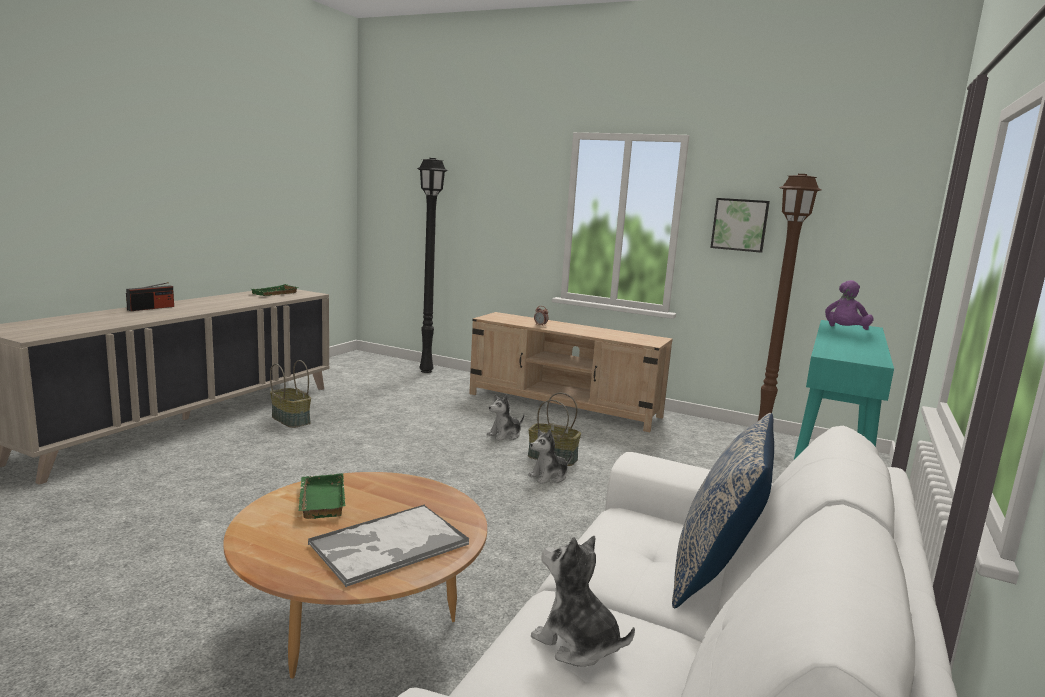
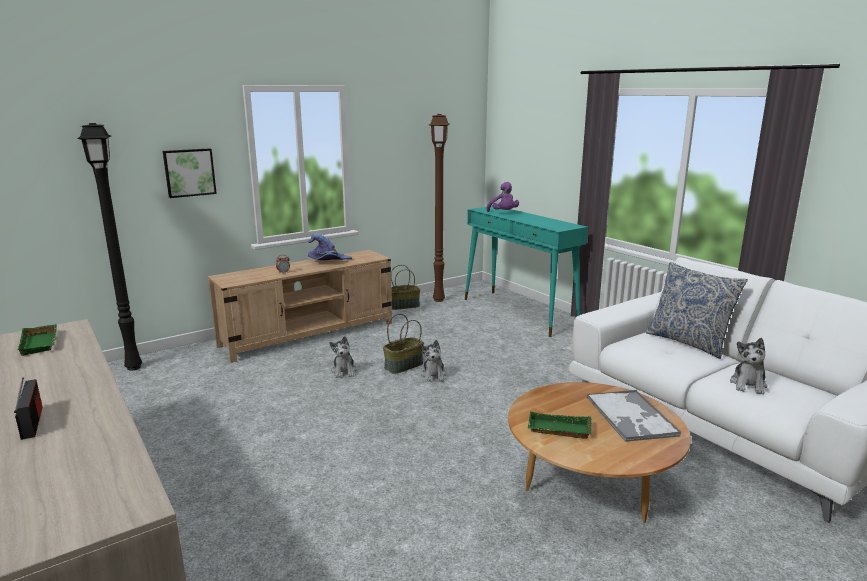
camera: 60 degrees left, 5 degrees up
(291, 420) = (181, 467): basket -> basket (404, 306)
(576, 643) = (748, 384): plush toy -> plush toy turned 45 degrees counterclockwise
(601, 331) = (328, 261): none -> purple hat
(739, 224) = (388, 153): picture -> picture (189, 172)

